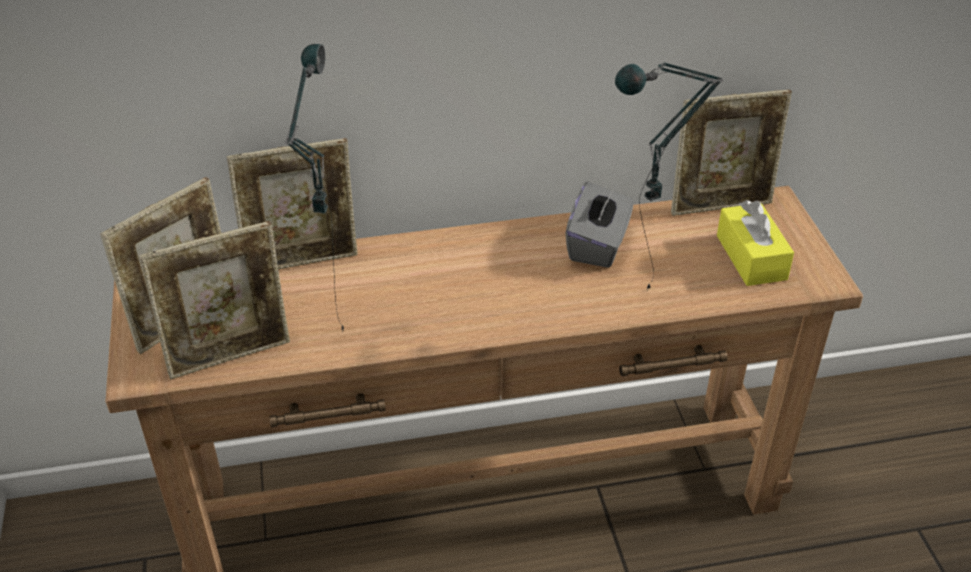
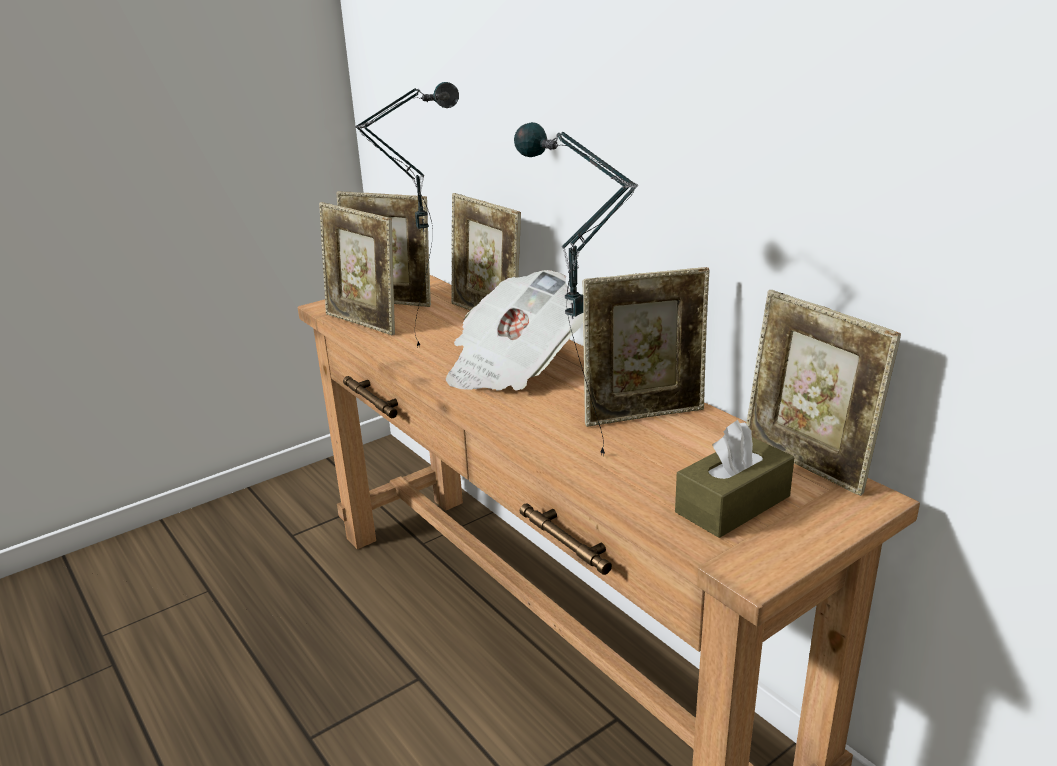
camera: 65 degrees right, 15 degrees down
(447, 284) = (512, 367): none -> newspaper
(598, 245) = (644, 415): grey tissue box -> picture frame
(751, 257) = (732, 504): yellow tissue box -> brown tissue box

